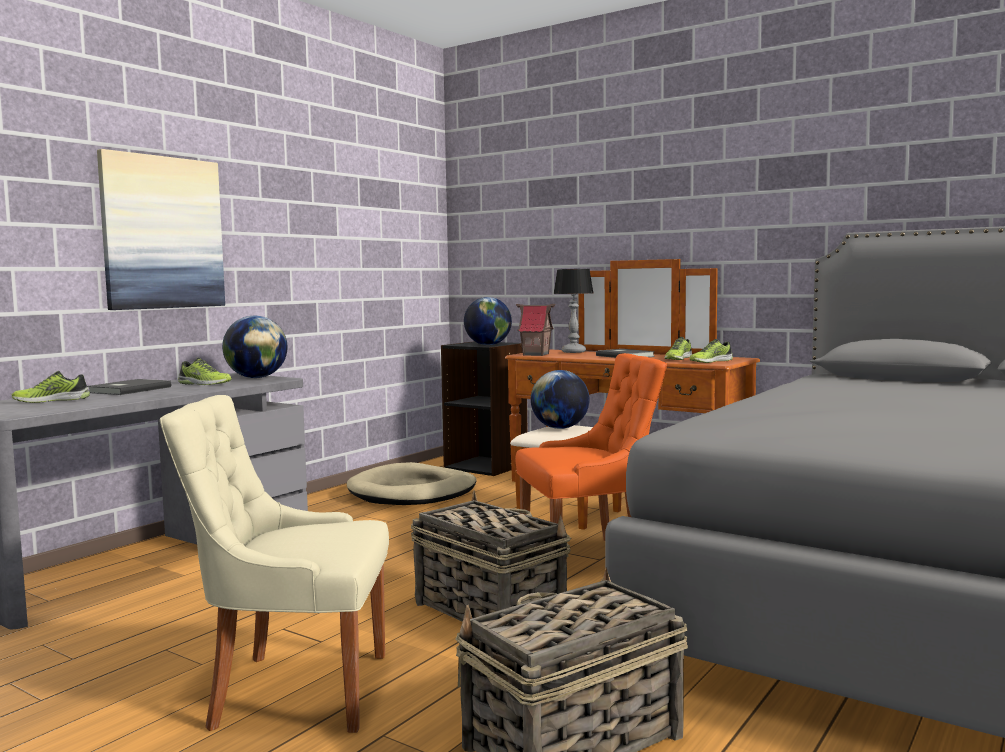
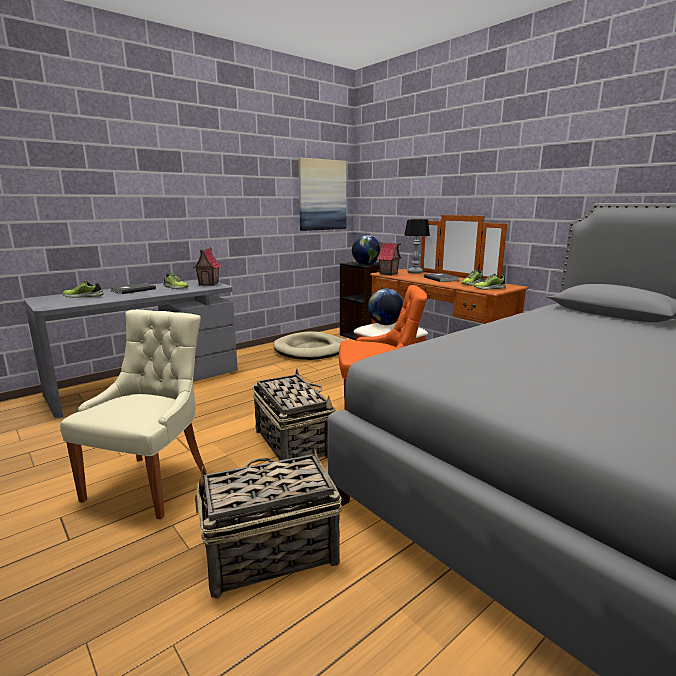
camera: 15 degrees right, 10 degrees up
(162, 233) = (158, 198): picture -> picture (322, 195)
(256, 377) = (209, 284): globe -> toy house
(294, 690) = (151, 483): beige chair -> beige chair turned 90 degrees clockwise

